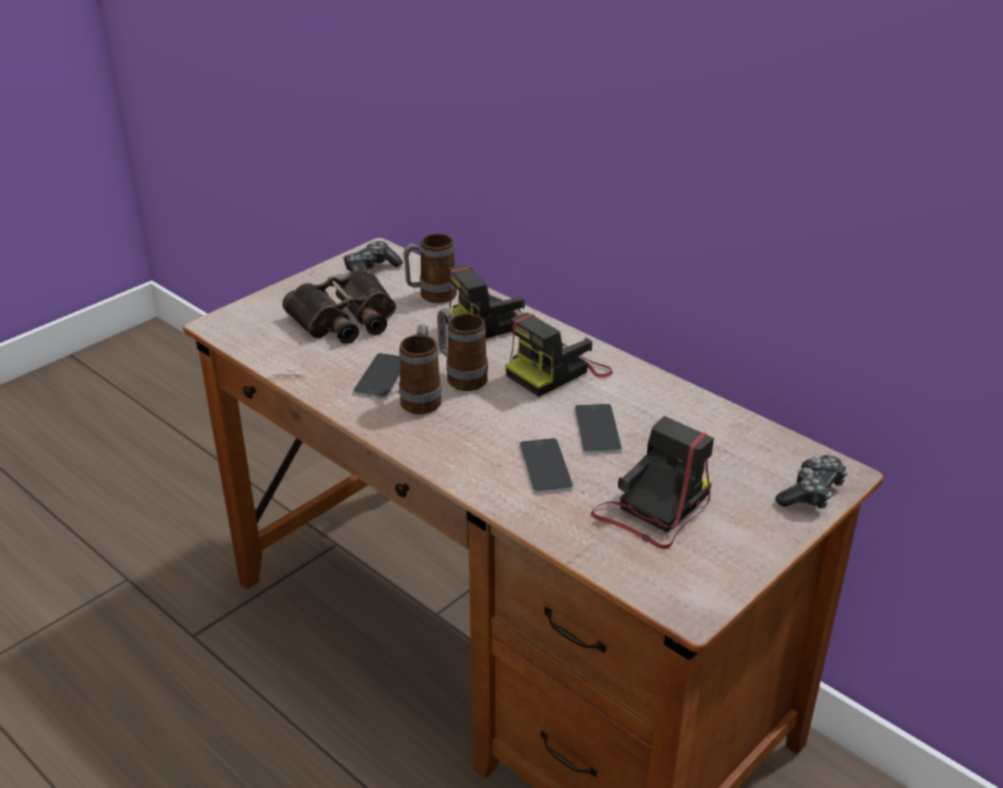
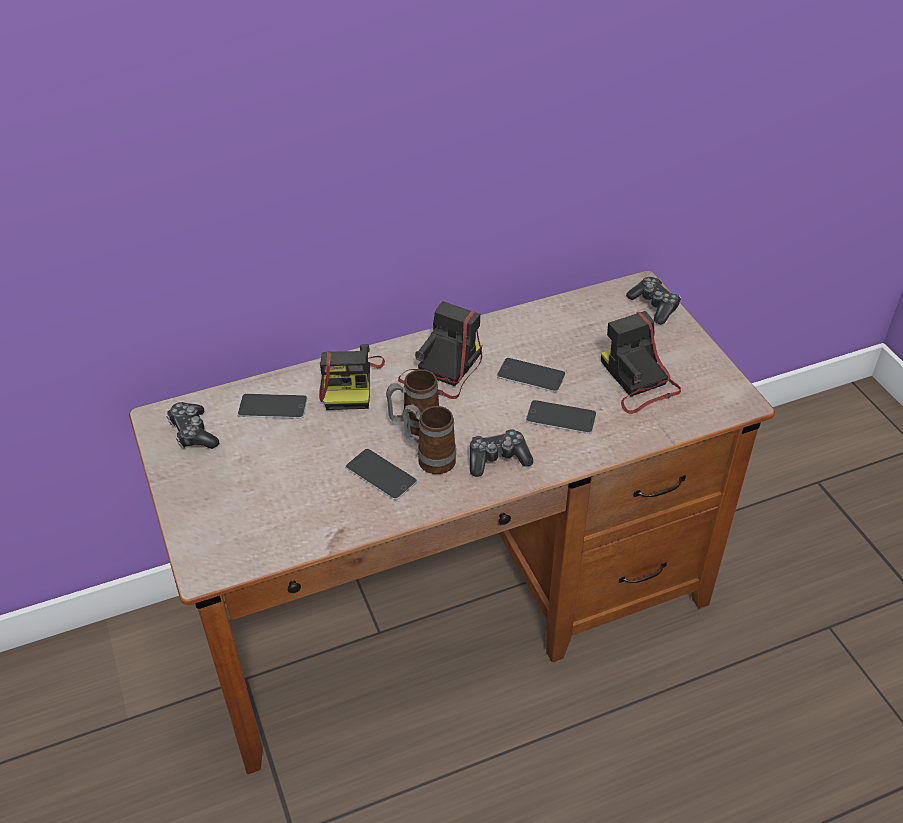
camera: 65 degrees left, 10 degrees up
(345, 320) = (269, 474): binoculars -> none
(431, 296) = (272, 406): mug -> phone
(449, 439) = (497, 459): none -> game controller
(557, 372) = (443, 370): camera -> camera turned 135 degrees counterclockwise

